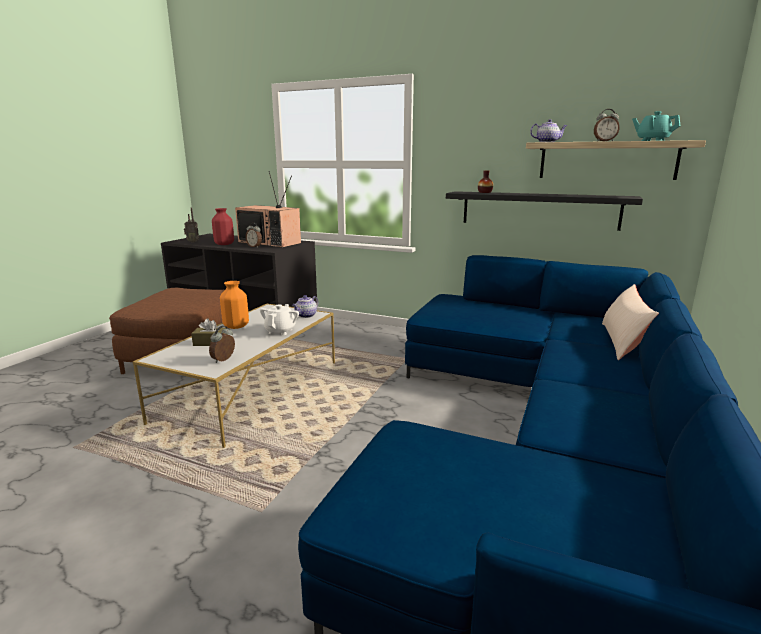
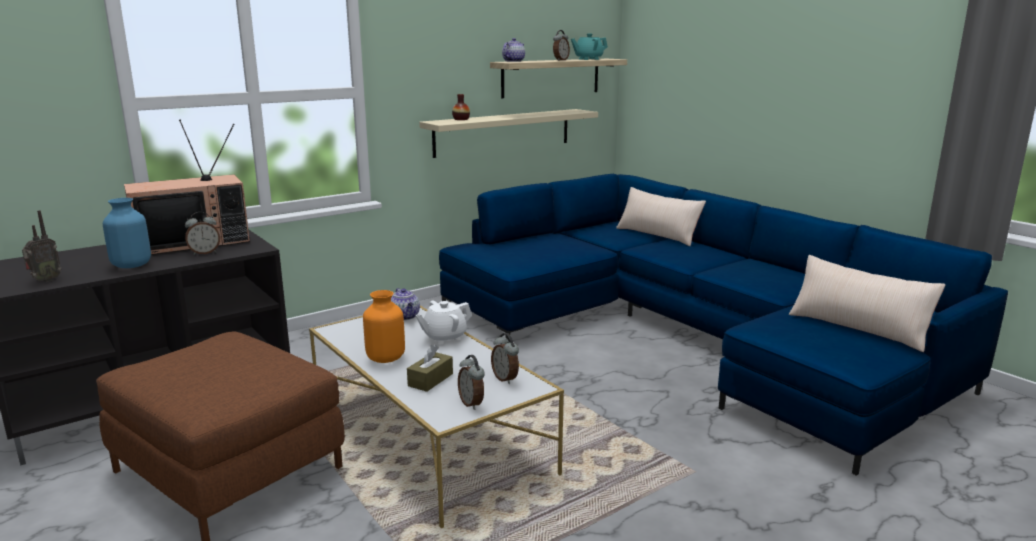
camera: 60 degrees left, 0 degrees up
(180, 360) = (472, 403): none -> alarm clock
(224, 244) = (131, 265): red vase -> blue vase
(280, 331) = (444, 337): white teapot -> white teapot turned 75 degrees counterclockwise
(483, 501) = (858, 328): none -> beige pillow
(539, 210) = (503, 132): black shelf -> beige shelf

